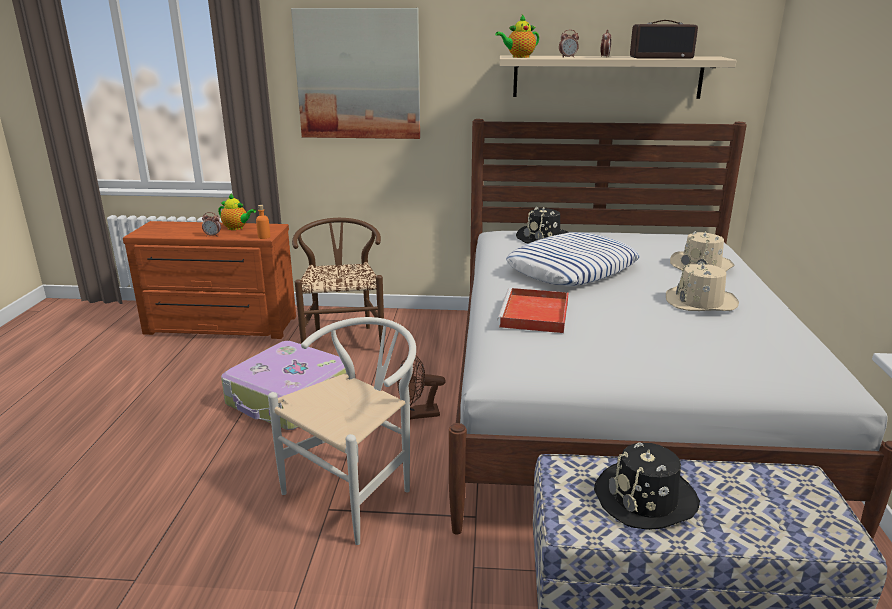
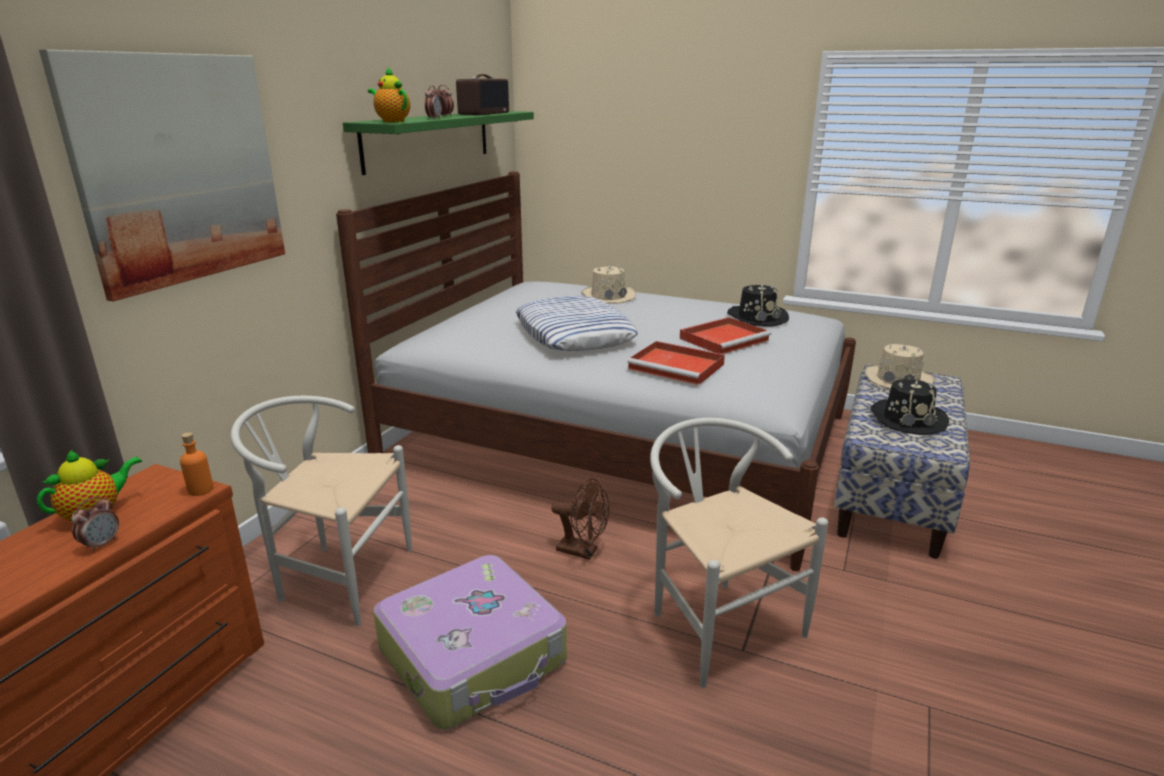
camera: 70 degrees left, 0 degrees up
(343, 339) = (336, 577): brown chair -> white chair
(418, 414) = (583, 551): brown fan -> brown fan turned 75 degrees counterclockwise
(519, 57) = (392, 121): teapot -> teapot turned 135 degrees clockwise
(543, 237) = (471, 327): black hat -> black hat (757, 317)
(607, 77) = (429, 139): beige shelf -> green shelf
(642, 327) = (725, 339): none -> red tray
(701, 302) = (685, 313): beige hat -> beige hat (898, 379)

